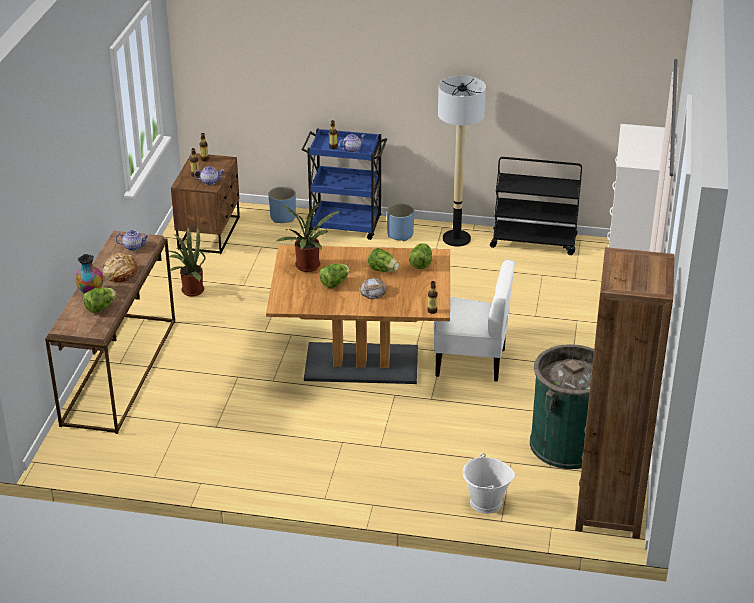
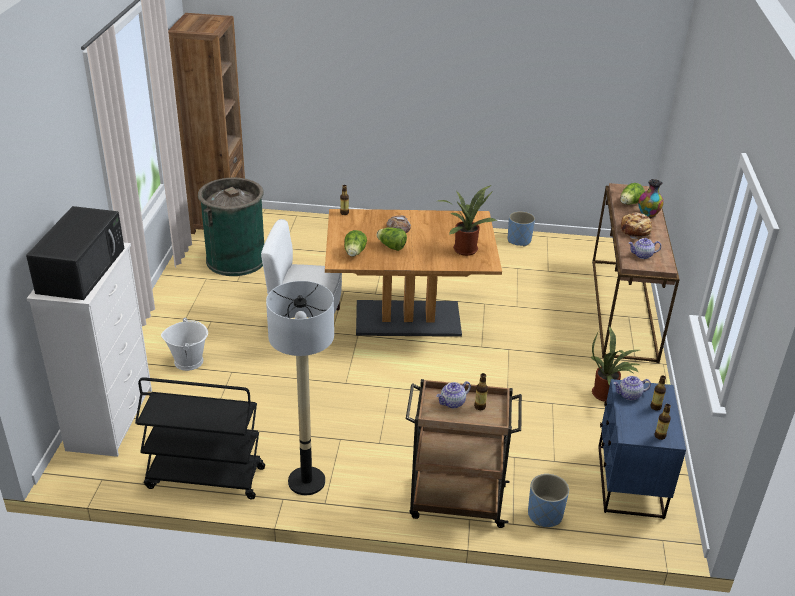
camera: 175 degrees right, 0 degrees up
(210, 233) = (629, 482): brown nightstand -> blue nightstand
(334, 283) = (435, 234): lettuce -> none
(346, 225) = (455, 501): blue cart -> brown cart
(400, 235) = (381, 486): blue planter -> blue planter (519, 240)
(485, 503) = (306, 224): white bucket -> white bucket (189, 361)
(642, 146) = (81, 269): none -> black microwave

